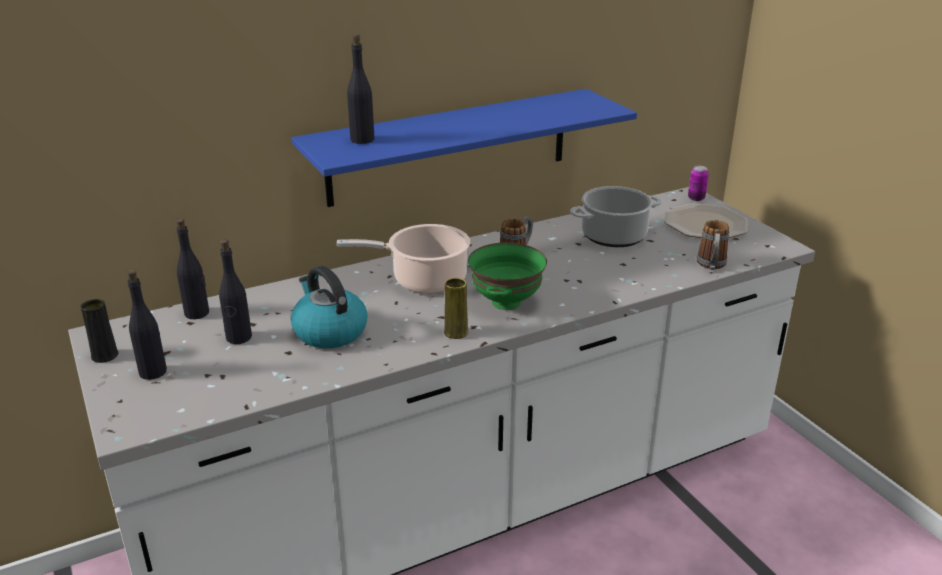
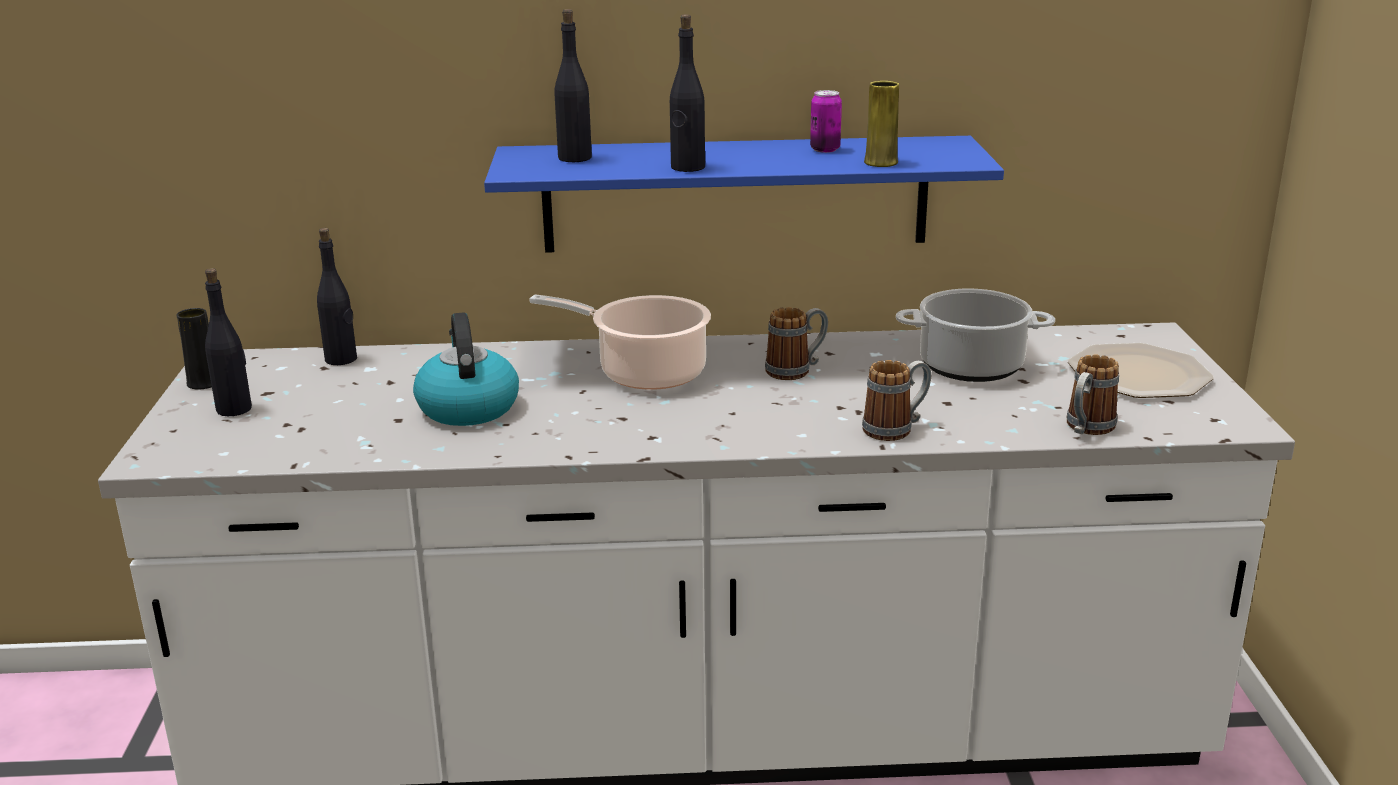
camera: 25 degrees right, 5 degrees down
(239, 338) = (359, 393): black bottle -> black bottle (687, 167)
(456, 332) = (621, 439): yellow vase -> yellow vase (880, 163)
(507, 303) = (726, 419): green bowl -> none
(611, 288) = (896, 428): none -> mug
(696, 198) = (1160, 339): can -> can (825, 149)

